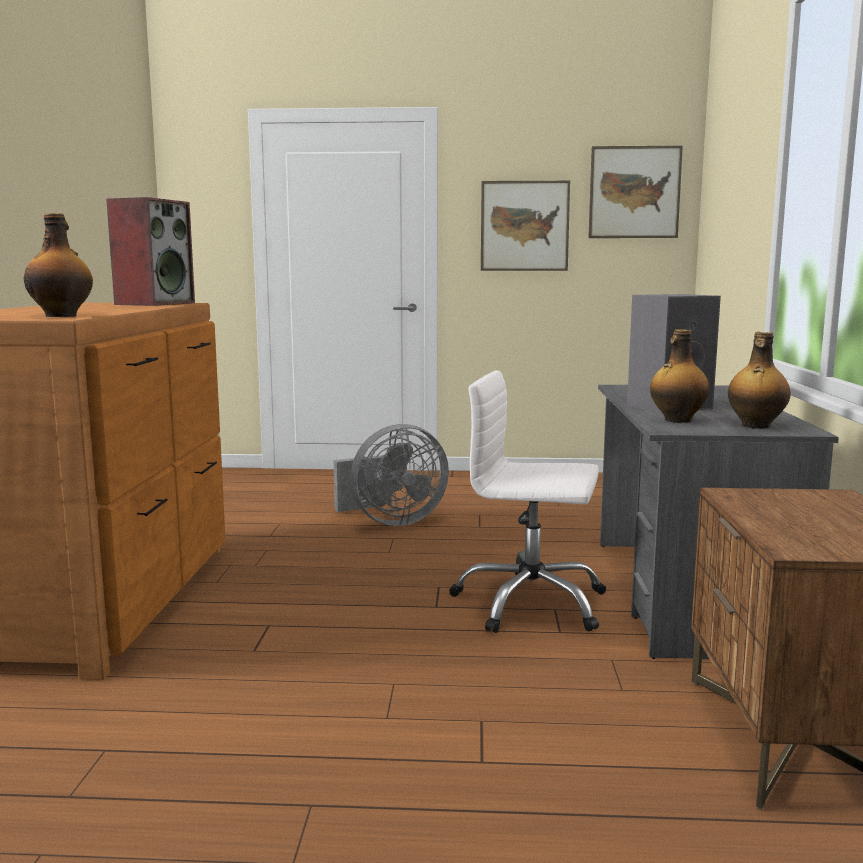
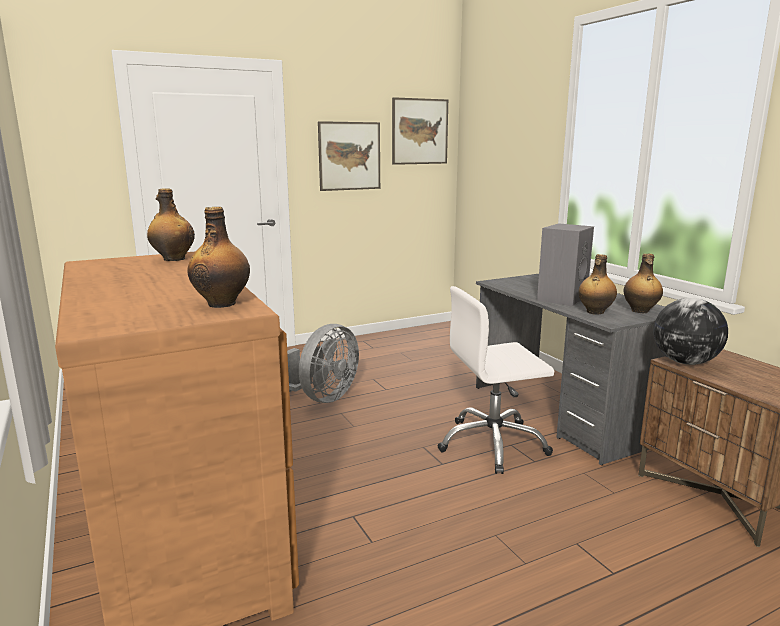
camera: 30 degrees left, 5 degrees up
(155, 304) = (173, 259): speaker -> bottle
(747, 497) = (685, 362): none -> globe

